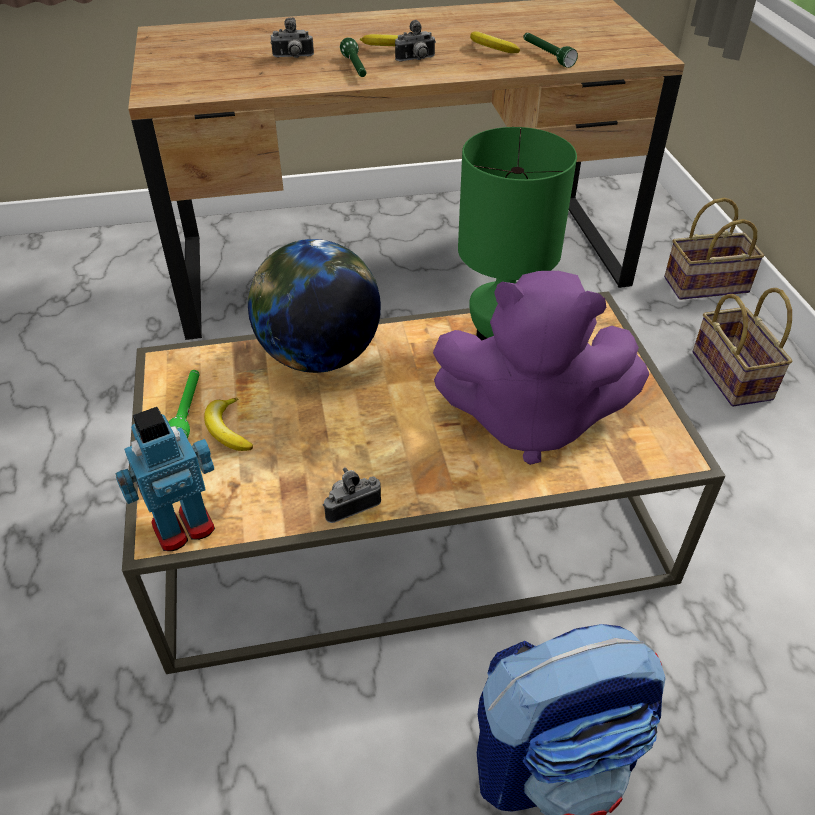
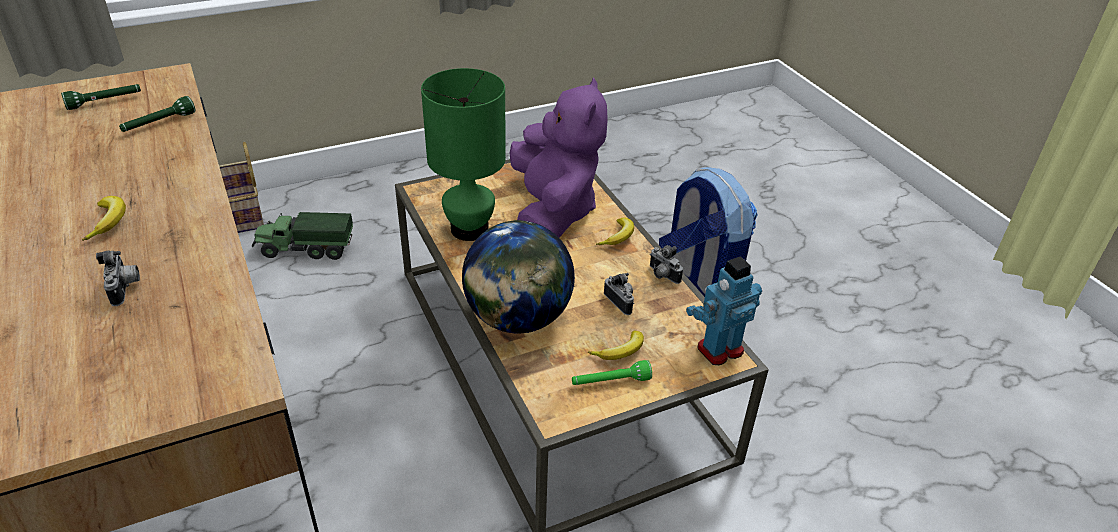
camera: 105 degrees left, 5 degrees down
(182, 526) = (719, 349): toy robot -> toy robot turned 105 degrees clockwise
(355, 68) = (173, 235): green flashlight -> green flashlight (105, 102)
(416, 60) = (154, 197): camera -> camera (621, 302)
(491, 49) = (131, 155): banana -> banana (618, 237)
(639, 328) = (305, 249): none -> toy truck
(734, 377) = (366, 205): basket -> none

